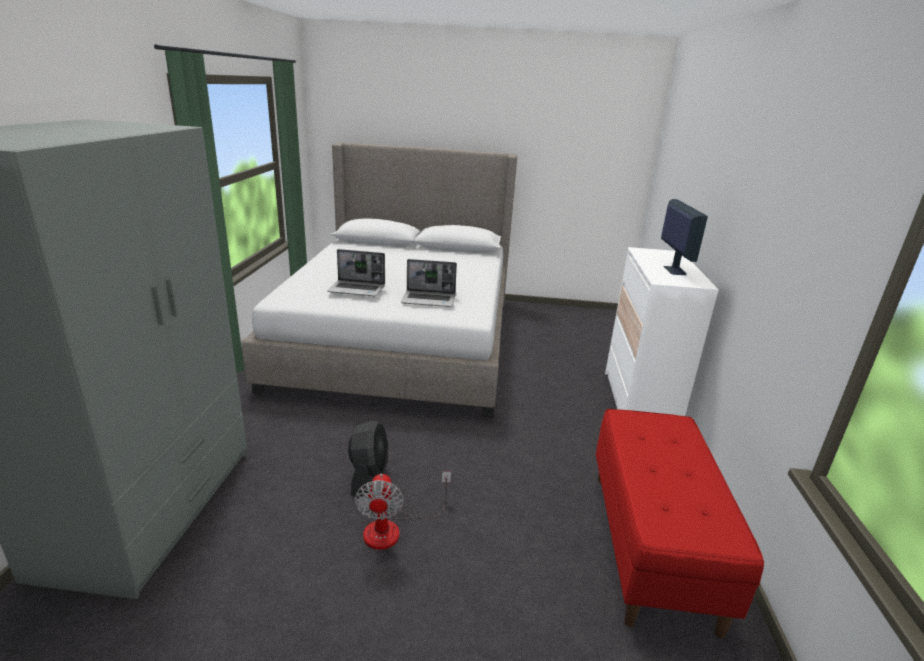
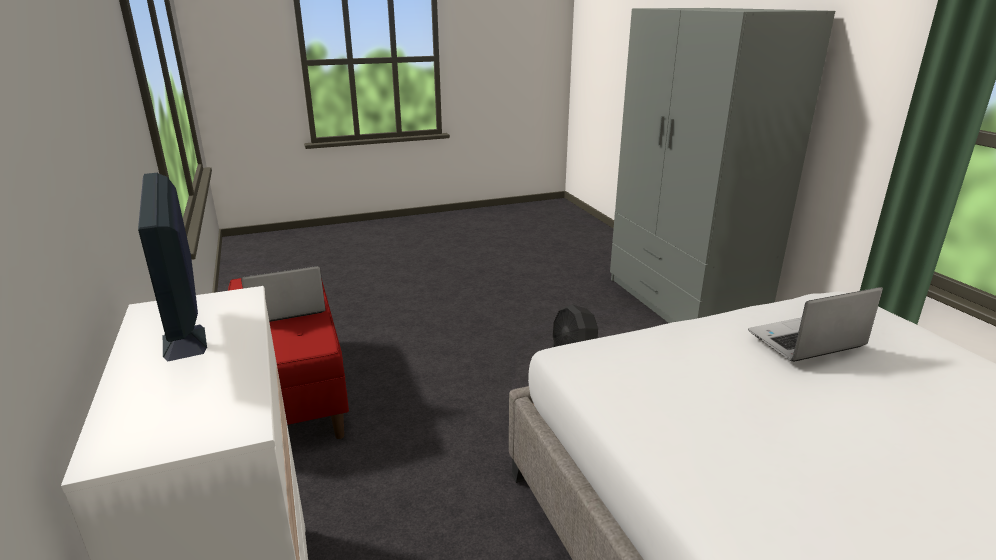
camera: 155 degrees right, 0 degrees up
(393, 529) = (514, 339): fan -> none
(429, 300) = (683, 365): laptop -> laptop (285, 309)

